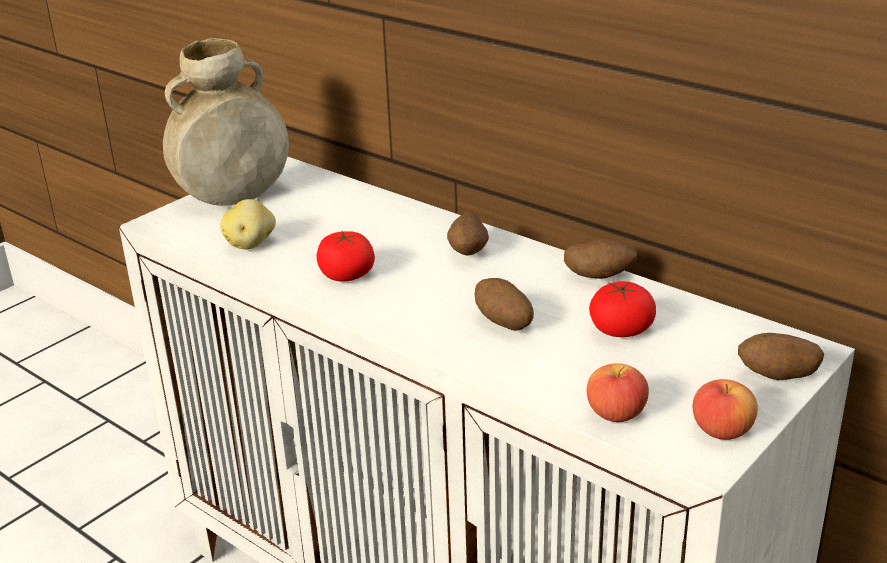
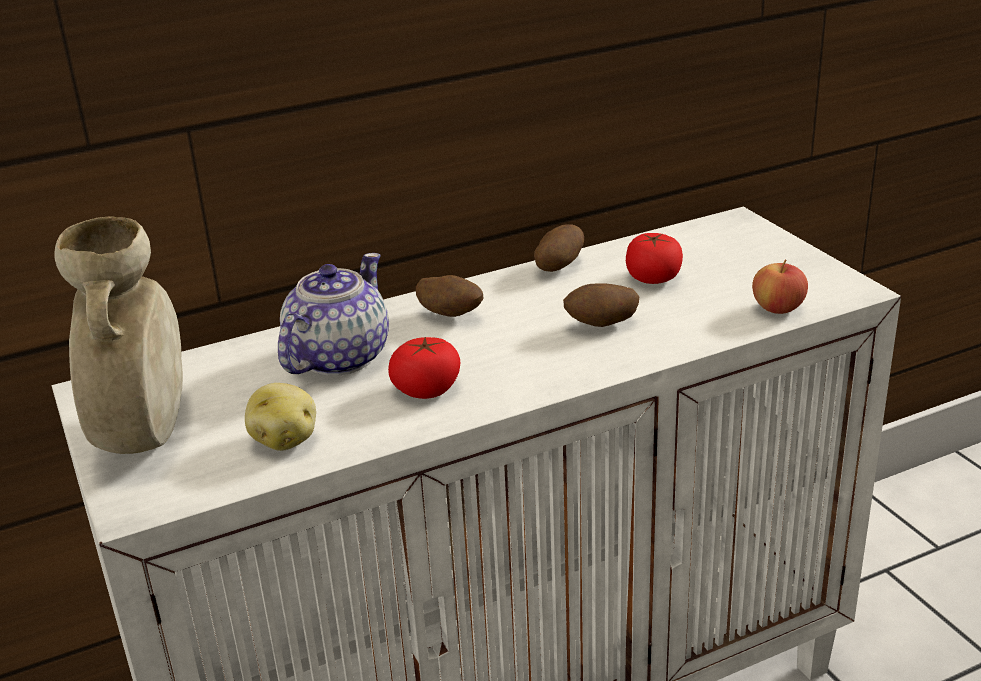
camera: 65 degrees left, 0 degrees up
(369, 229) = (337, 358): none -> teapot
(722, 431) = (823, 275): apple -> none
(777, 377) = (765, 239): potato -> none

